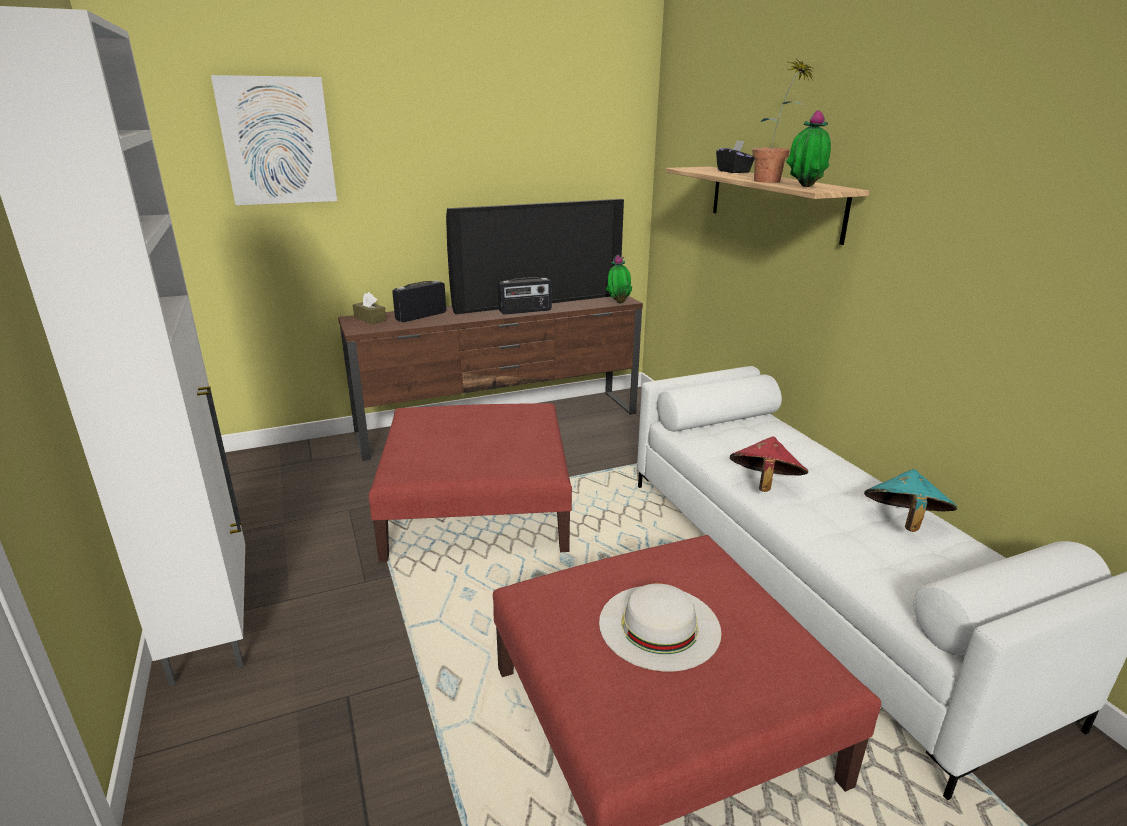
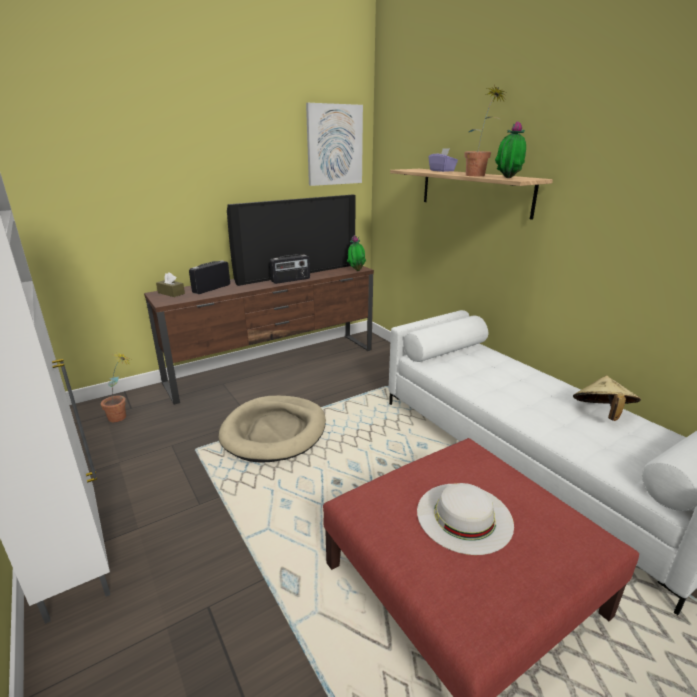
camera: 10 degrees left, 0 degrees up
(277, 141) = (86, 153): picture -> picture (334, 145)
(299, 470) = (123, 417): none -> potted plant
(478, 506) = (274, 431): red ottoman -> beige dog bed
(733, 171) = (442, 171): black tissue box -> purple tissue box
(764, 485) = (498, 396): red hat -> none
(903, 522) = (601, 414): turquoise hat -> beige hat

